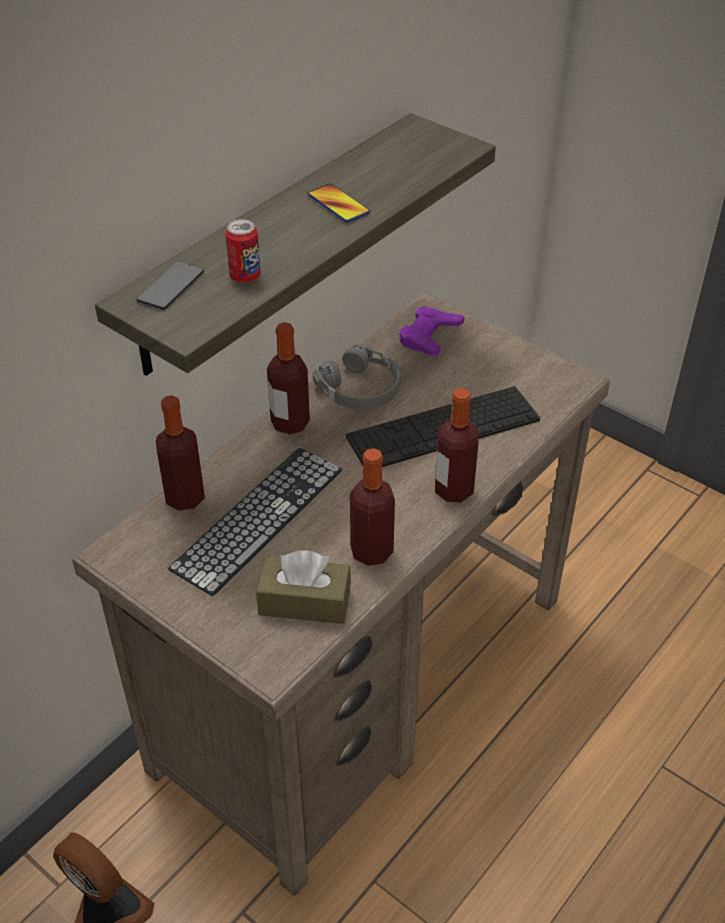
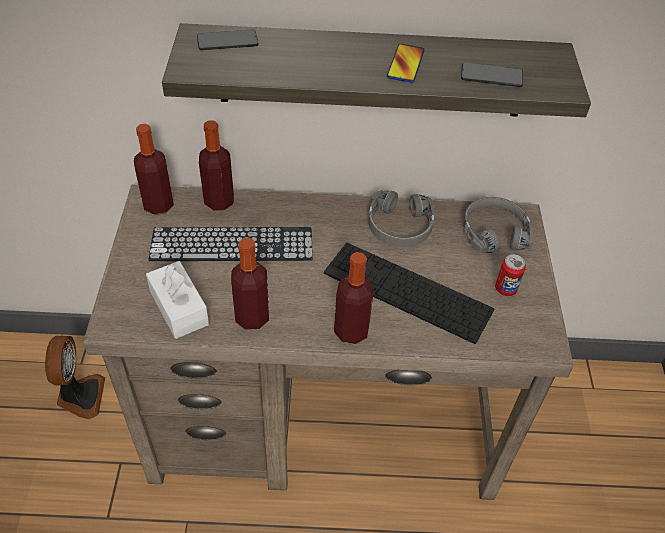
camera: 50 degrees right, 5 degrees up
(245, 276) = (272, 64): can -> can (505, 289)
(290, 423) = (330, 210): bottle -> bottle (158, 205)
(304, 602) = (179, 308): brown tissue box -> white tissue box
(408, 171) = (491, 76): none -> phone
(429, 336) = (494, 232): purple game controller -> grey headphones

